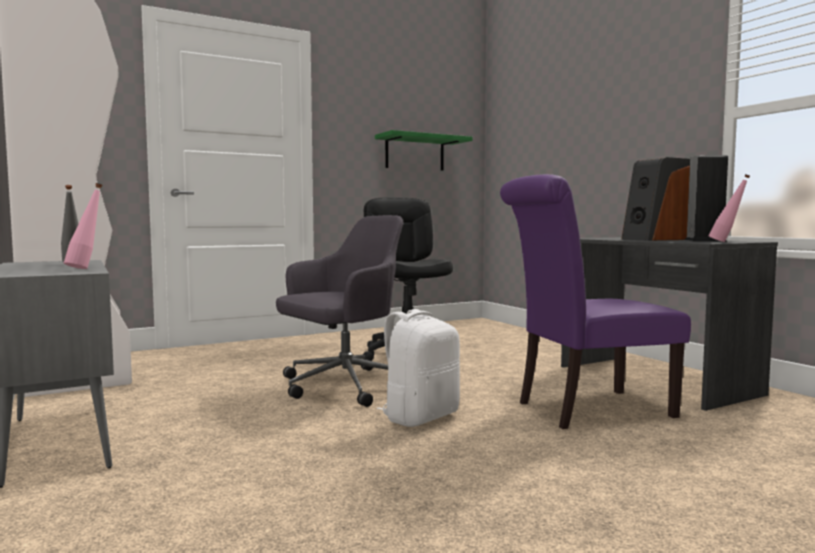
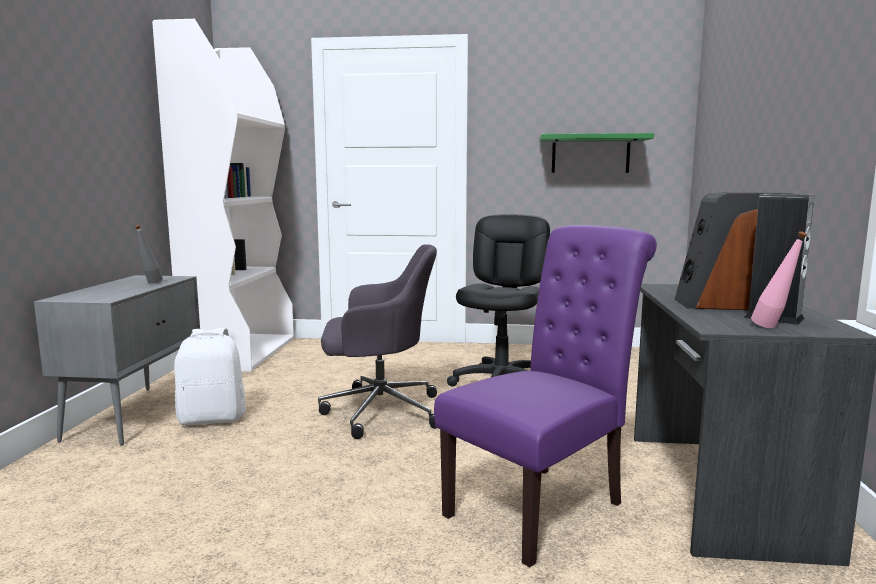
camera: 35 degrees right, 5 degrees up
(86, 268) = (126, 293): pink bottle -> none
(420, 417) = (375, 463): white backpack -> white backpack (212, 419)
(586, 410) = (543, 506): purple chair -> purple chair turned 120 degrees clockwise

